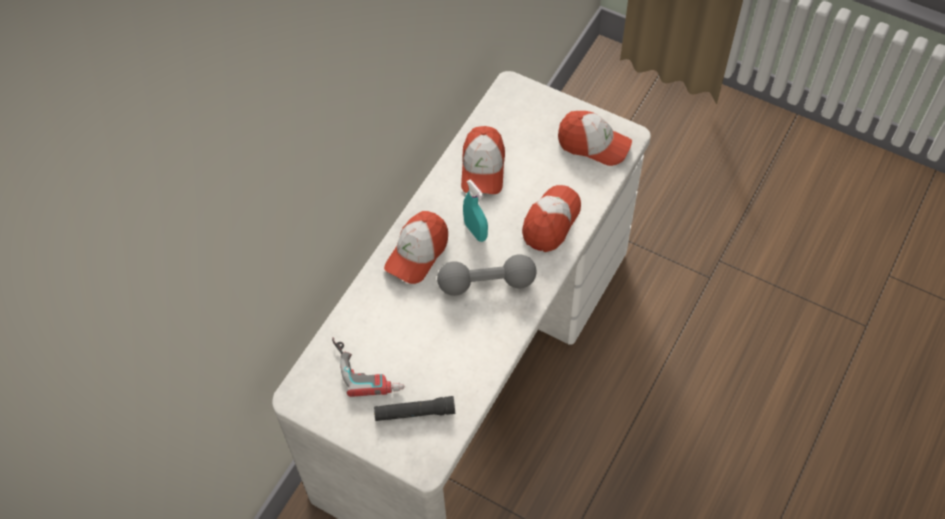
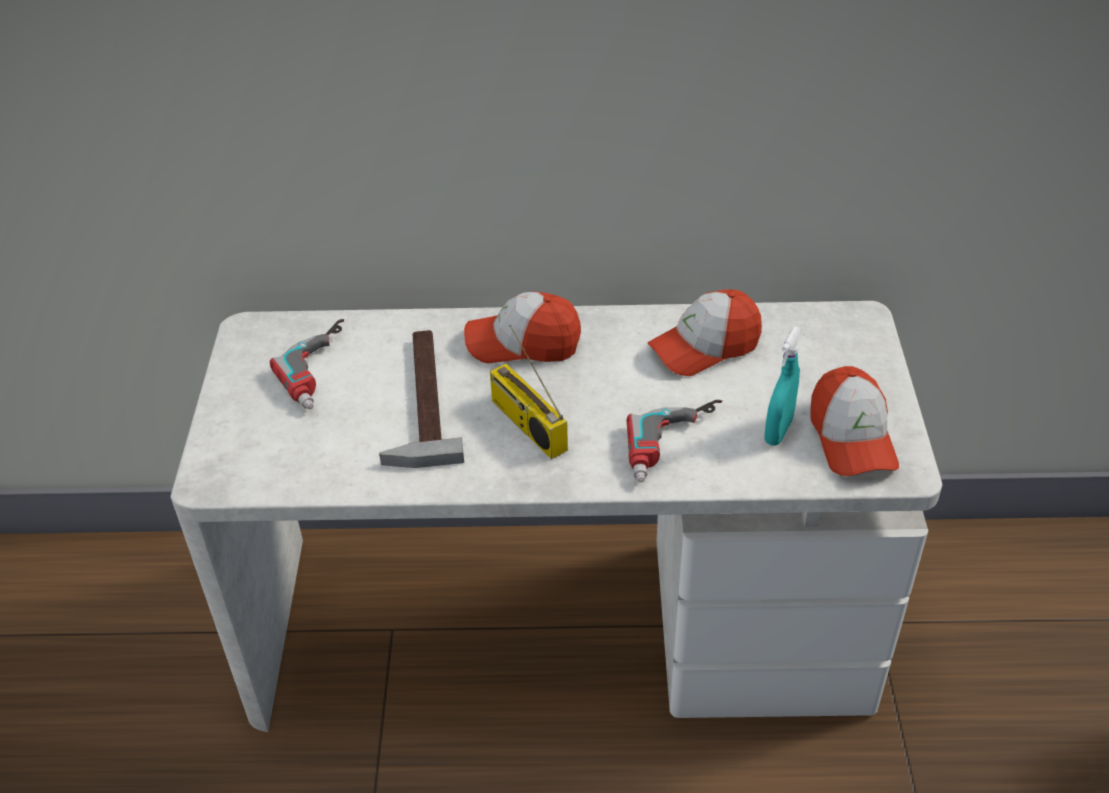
camera: 60 degrees right, 15 degrees down
(414, 413) = (282, 438): black flashlight -> none
(430, 328) = (418, 400): none -> hammer
(475, 231) = (599, 380): turquoise spray bottle -> turquoise spray bottle (778, 431)
(487, 283) = (526, 424): grey dumbbell -> radio
(551, 222) = (677, 447): cap -> power drill

